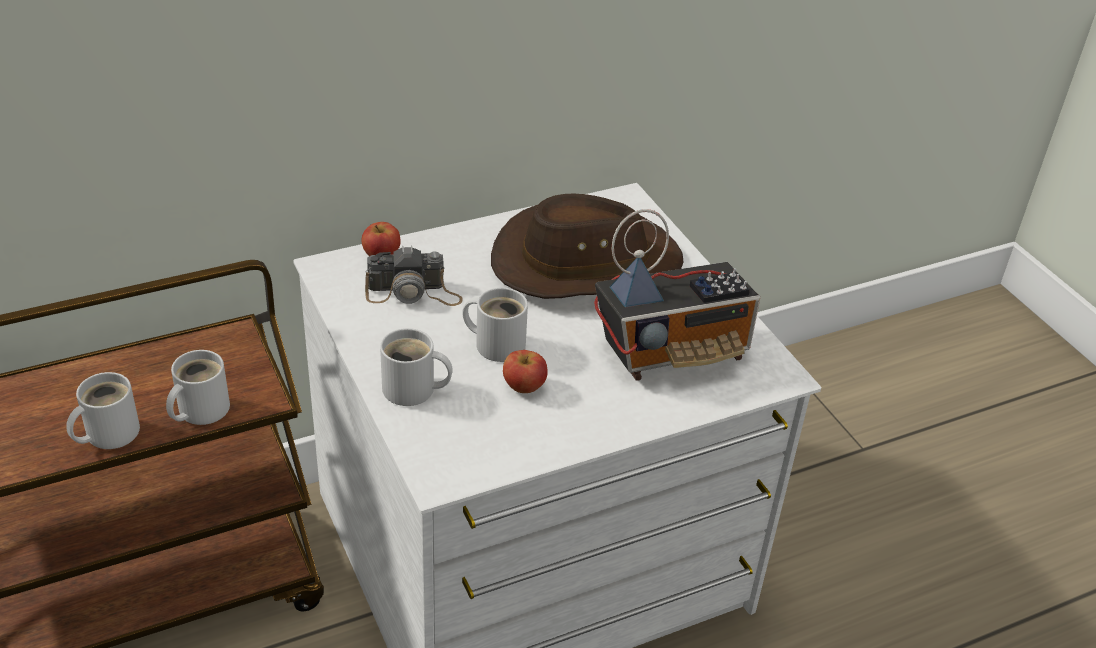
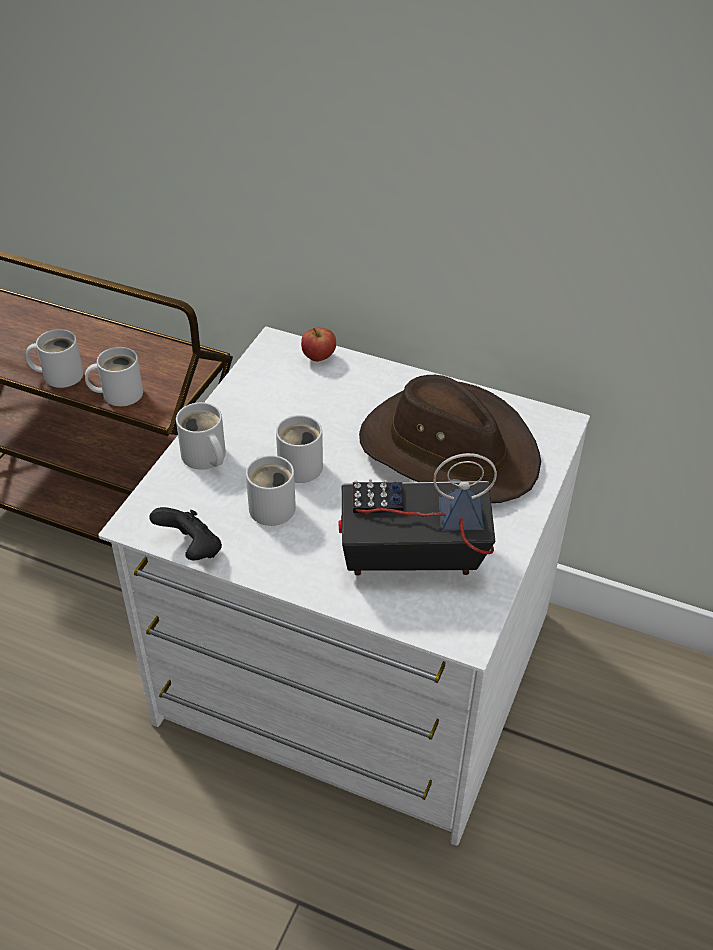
camera: 50 degrees right, 5 degrees up
(413, 293) = (301, 394): camera -> none
(516, 462) = (191, 549): none -> black game controller
(524, 386) = (272, 505): apple -> white mug
(673, 352) = (410, 557): radio -> radio turned 150 degrees clockwise

